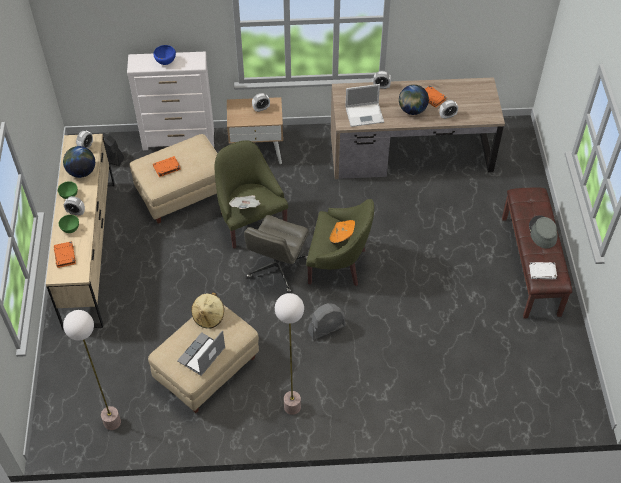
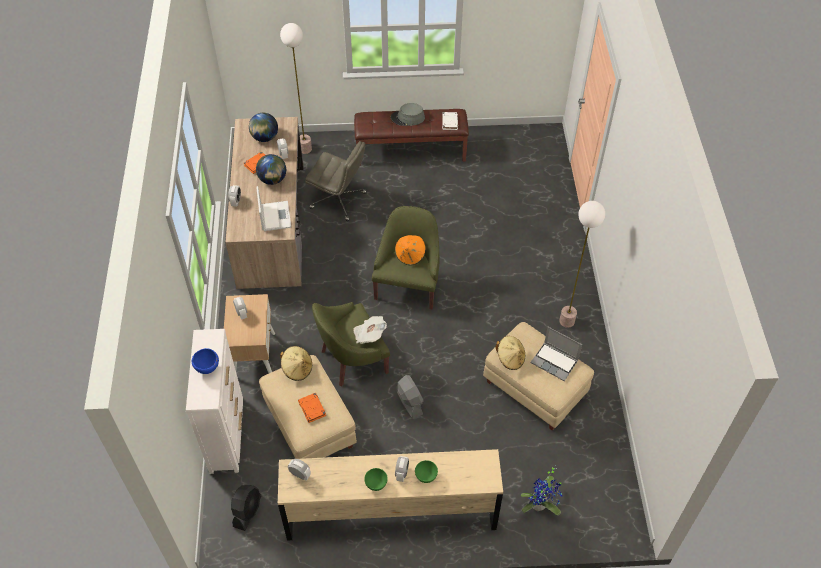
camera: 90 degrees left, 0 degrees up
(65, 256) = (464, 476): orange book -> none
(80, 366) = (540, 505): none -> potted plant
(81, 172) = (340, 475): globe -> globe (264, 137)
(112, 422) = (600, 468): floor lamp -> floor lamp (305, 149)
(208, 156) = (297, 369): none -> beige hat
(277, 269) = (414, 334): grey office chair -> grey office chair (339, 200)
(327, 328) = (482, 295): grey fan -> grey fan (409, 402)

